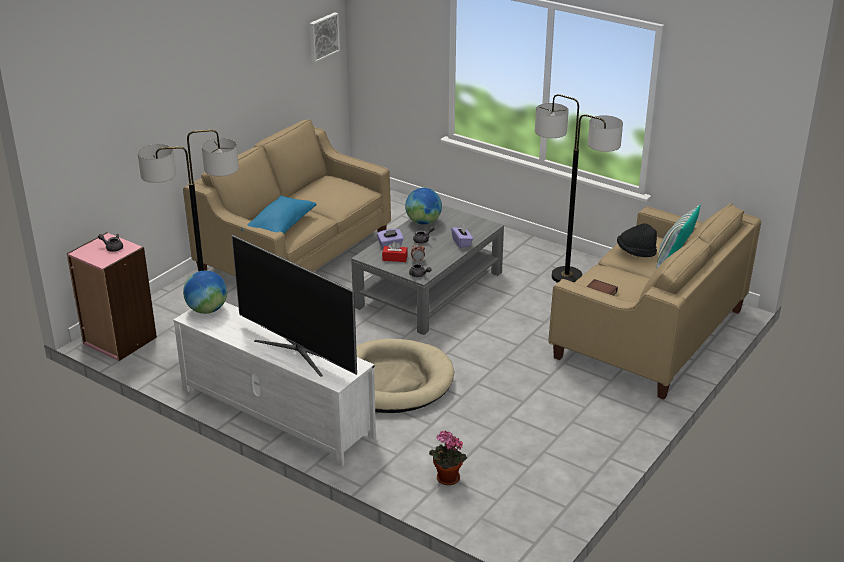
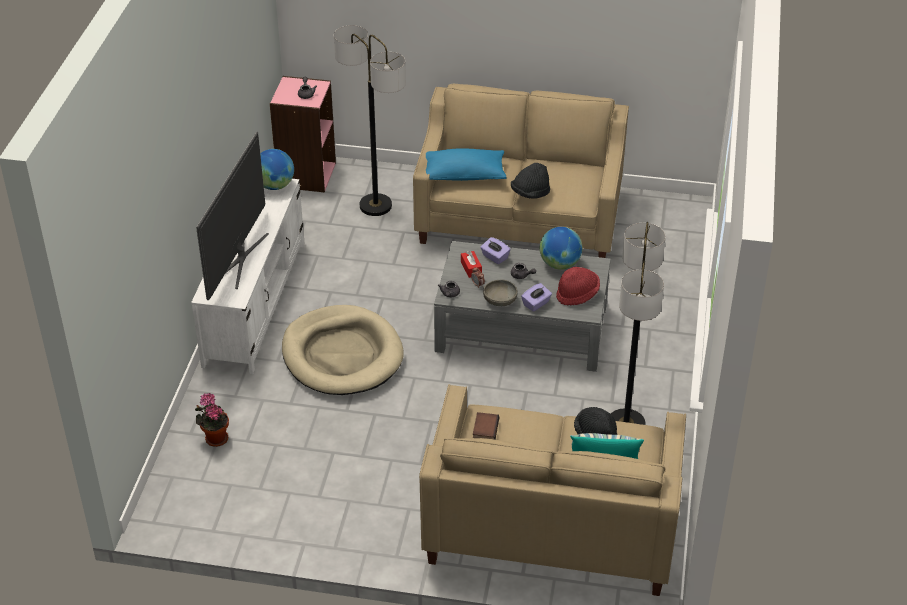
camera: 65 degrees right, 10 degrees up
(323, 36) = (690, 27): picture -> none
(334, 206) = (530, 193): none -> black hat
(445, 256) = (500, 300): none -> grey bowl
(465, 224) = (577, 294): none -> red hat

